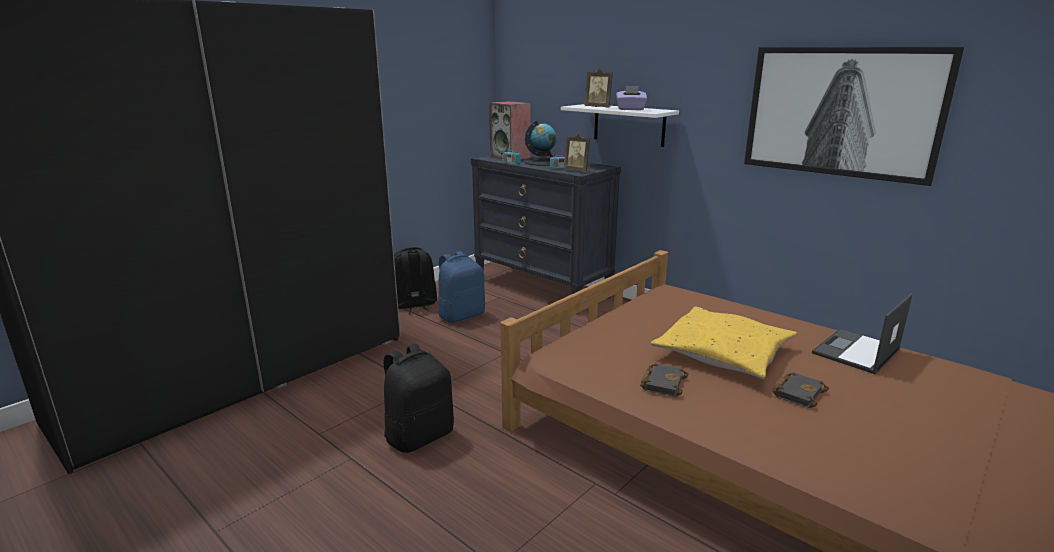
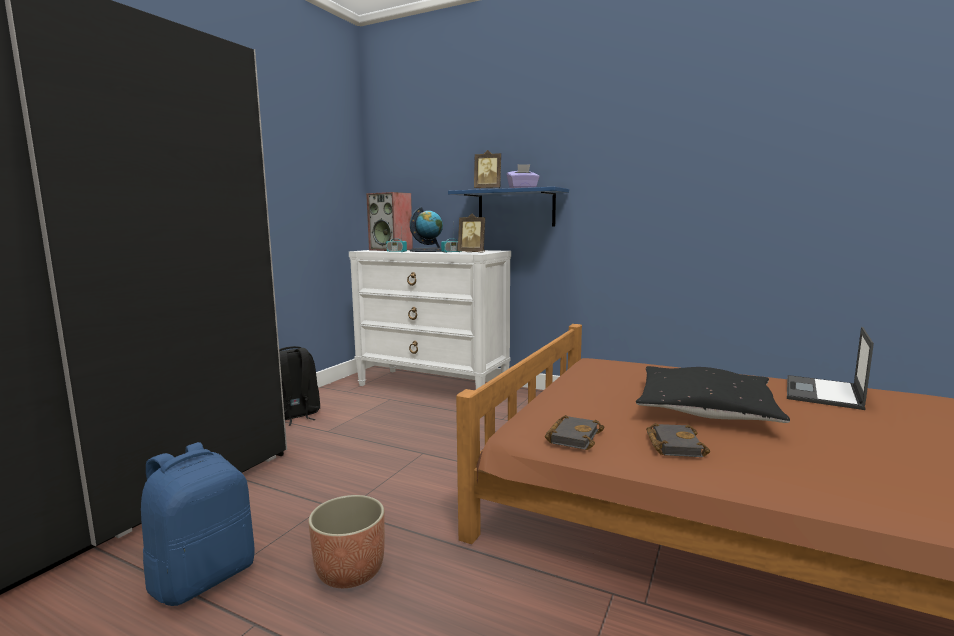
camera: 15 degrees left, 10 degrees down
(419, 436) = (350, 571): black backpack -> planter
(461, 315) = (354, 421): blue backpack -> blue backpack (203, 577)
(542, 288) = (433, 386): black dresser -> white dresser
(629, 125) = (516, 208): white shelf -> blue shelf
(723, 353) = (705, 409): yellow pillow -> black pillow
(798, 392) = (819, 436): black book -> black book (573, 436)
(842, 112) = (735, 173): picture -> none

